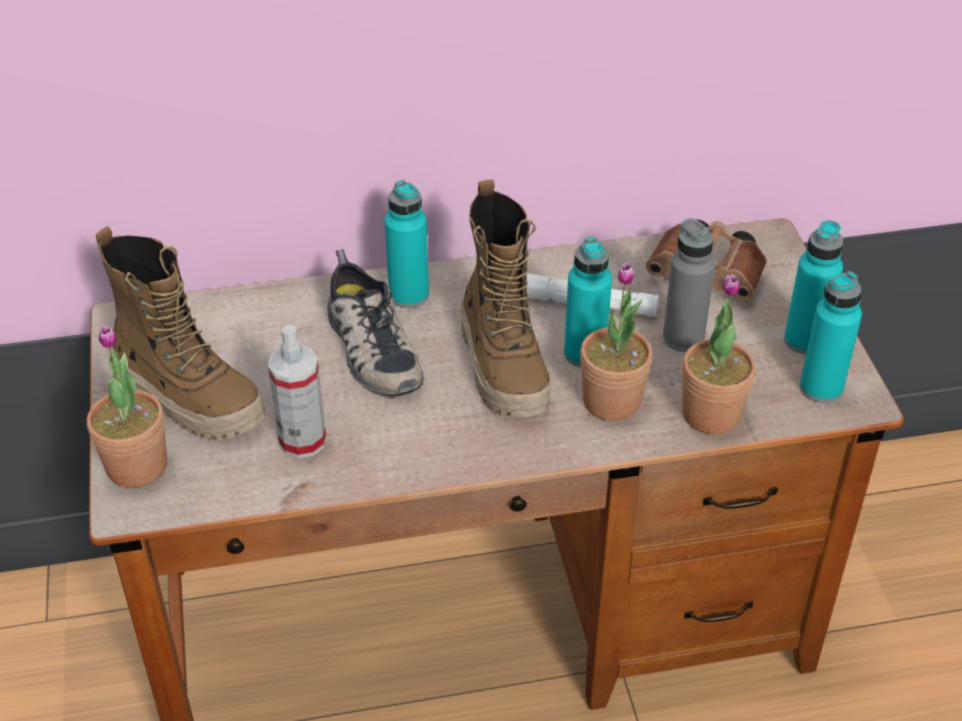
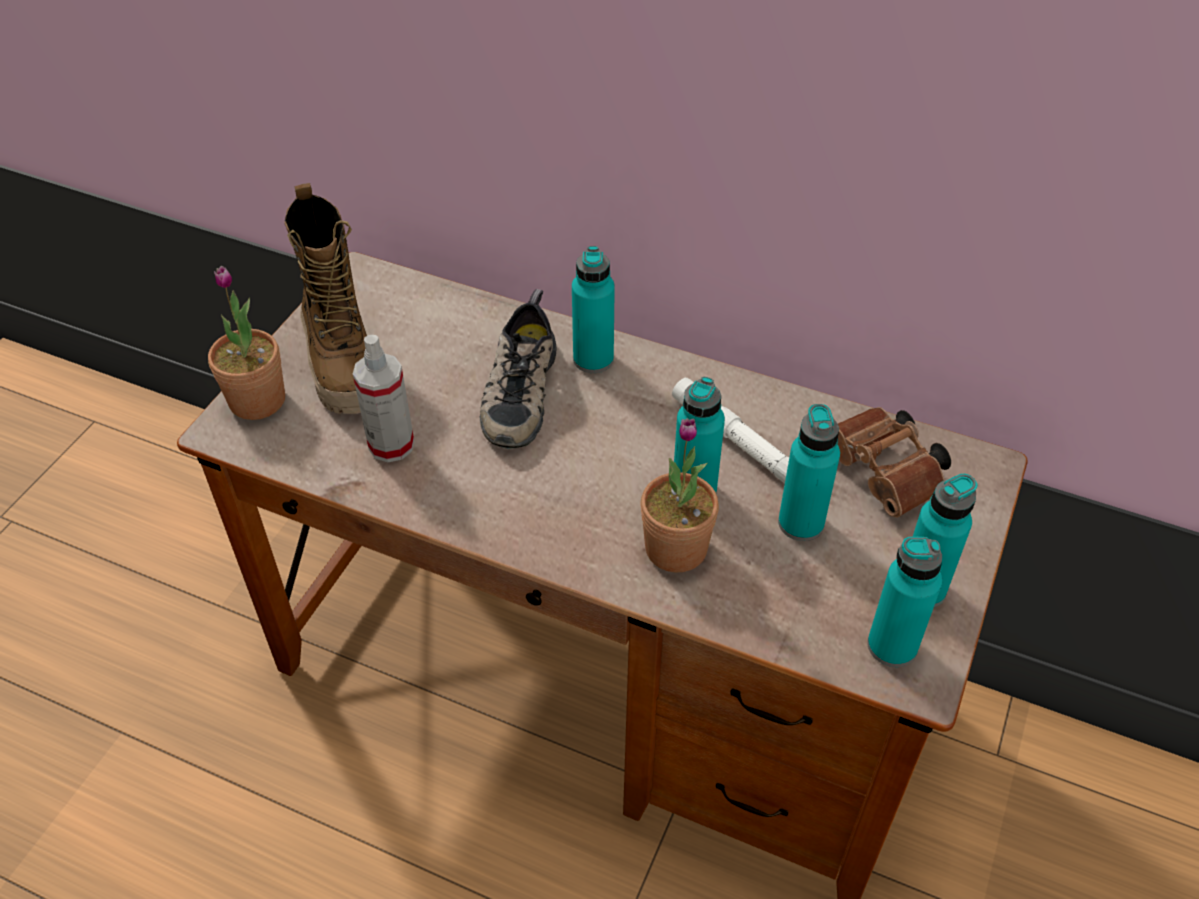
camera: 35 degrees right, 5 degrees up
(504, 367) = (611, 465): boot -> none
(683, 338) = (801, 523): grey bottle -> turquoise bottle
(711, 414) = (756, 611): potted plant -> none

